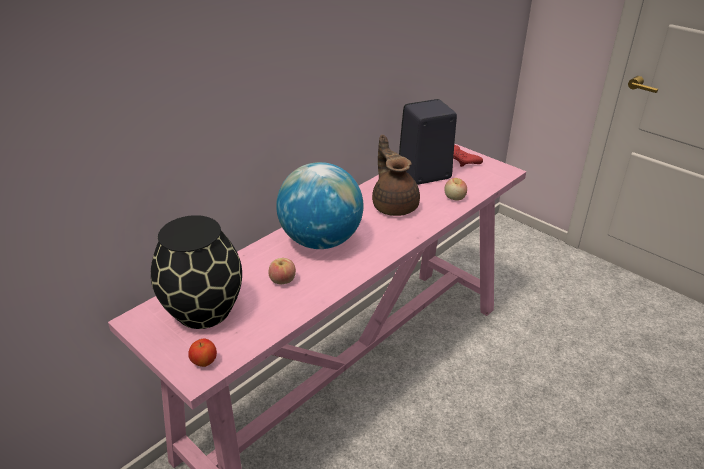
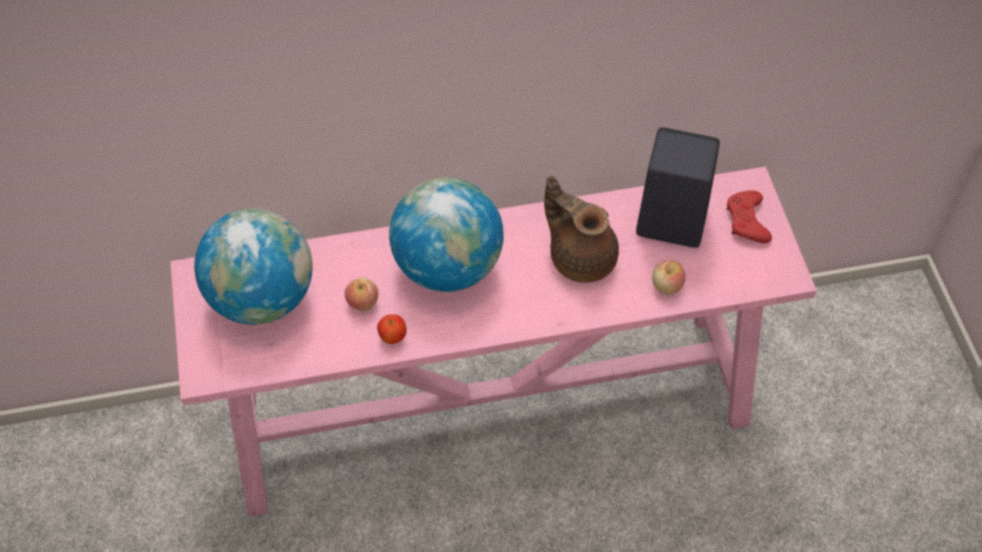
camera: 35 degrees right, 20 degrees up
(204, 362) = (219, 363): apple -> apple (392, 337)
(205, 310) = (262, 298): black vase -> globe
(394, 205) = (580, 257): brown teapot -> brown teapot turned 60 degrees counterclockwise

